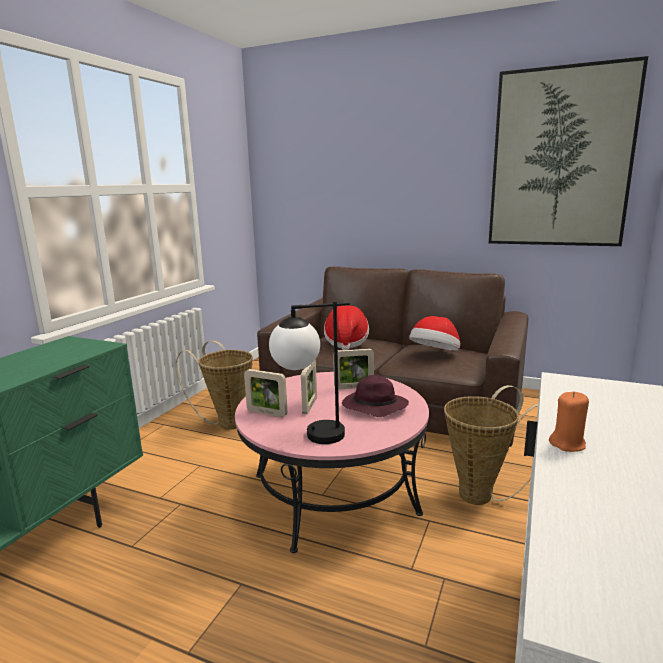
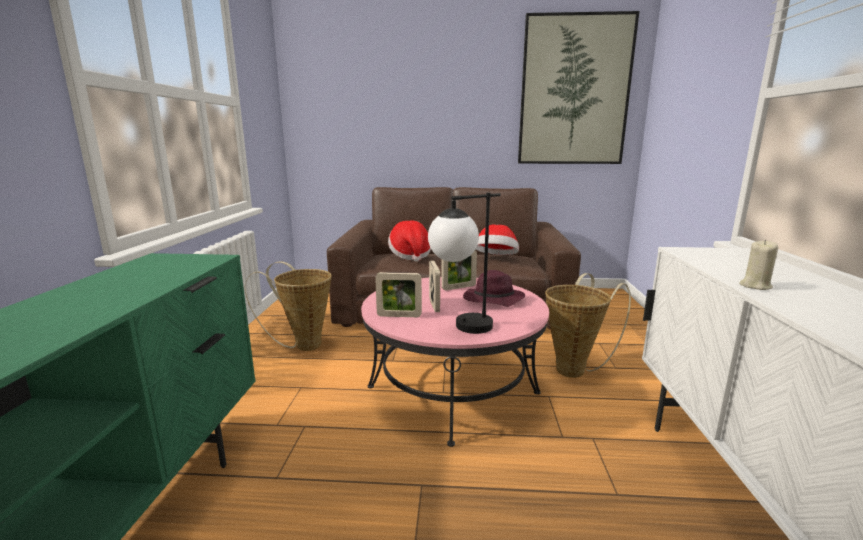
camera: 20 degrees left, 0 degrees up
(567, 444) = (755, 286): orange candle -> beige candle

